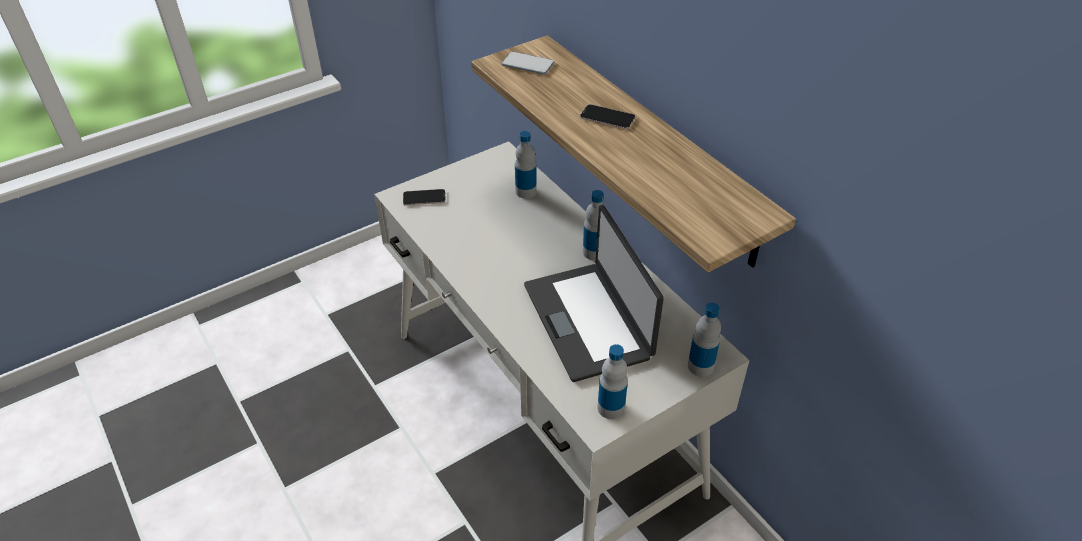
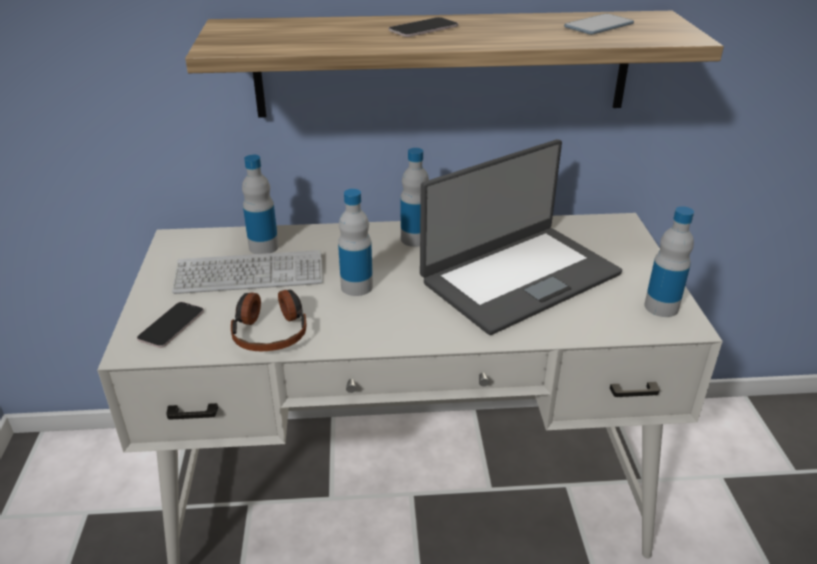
camera: 60 degrees left, 10 degrees down
(446, 236) = (270, 331): none -> headphones
(492, 201) = (249, 274): none -> keyboard
(527, 64) = (253, 36): phone -> phone (598, 26)
(589, 320) = (519, 277): laptop -> laptop turned 45 degrees counterclockwise
(700, 366) = (629, 237): bottle -> bottle (356, 286)

